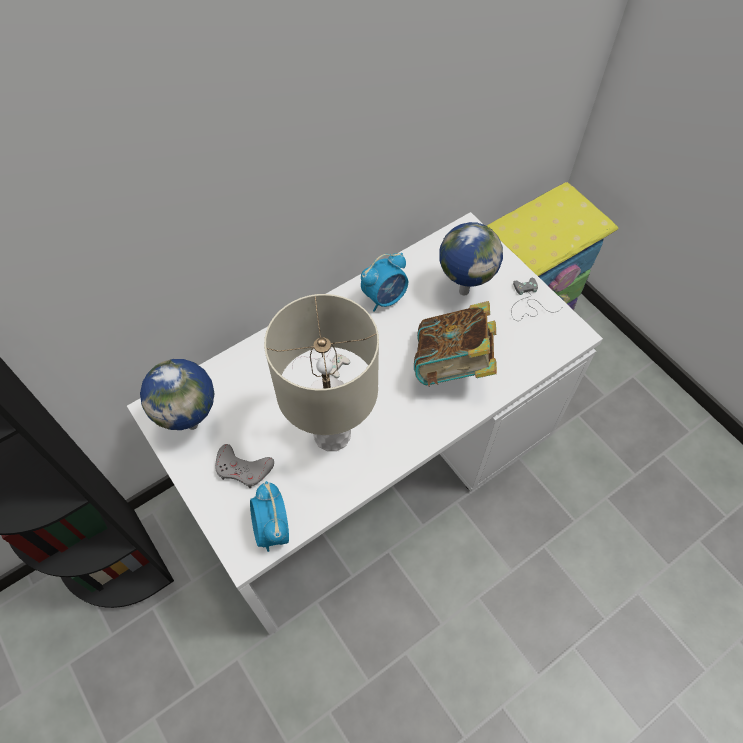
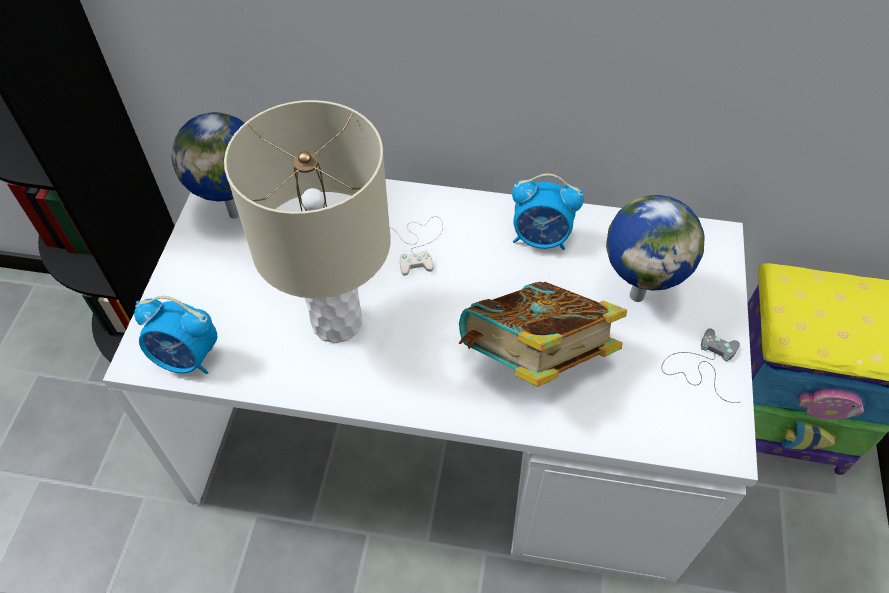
camera: 45 degrees right, 5 degrees down
(243, 468) = (228, 284): grey game controller -> none
(272, 529) = (187, 358): alarm clock -> alarm clock turned 105 degrees counterclockwise

